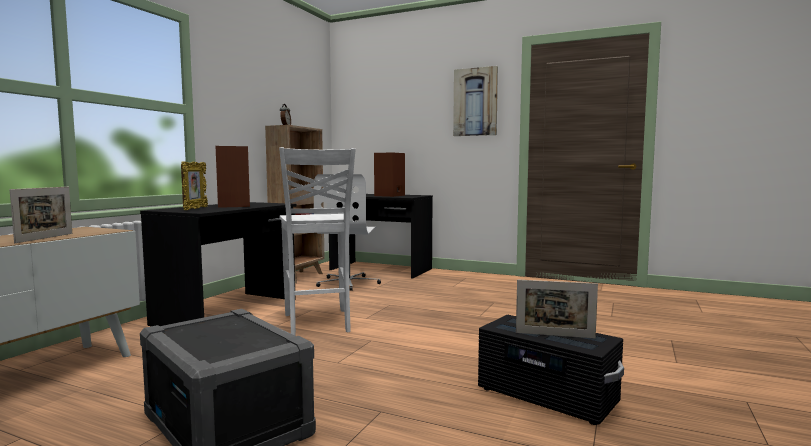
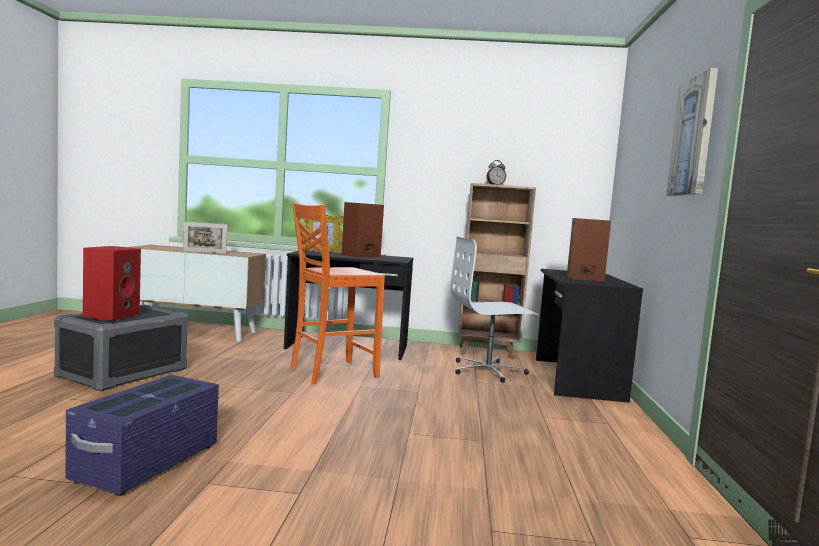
camera: 70 degrees right, 0 degrees up
(221, 341) = (111, 315): none -> red speaker
(317, 323) = (331, 372): white chair -> orange chair
(546, 396) = (146, 463): black storage box -> purple storage box
(555, 335) = (138, 397): picture frame -> none

